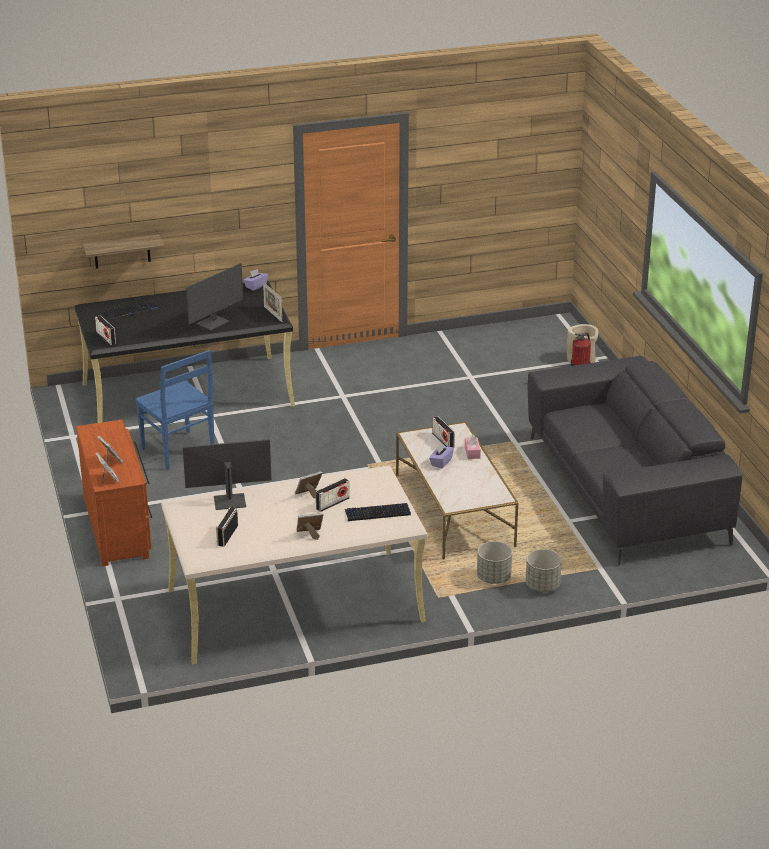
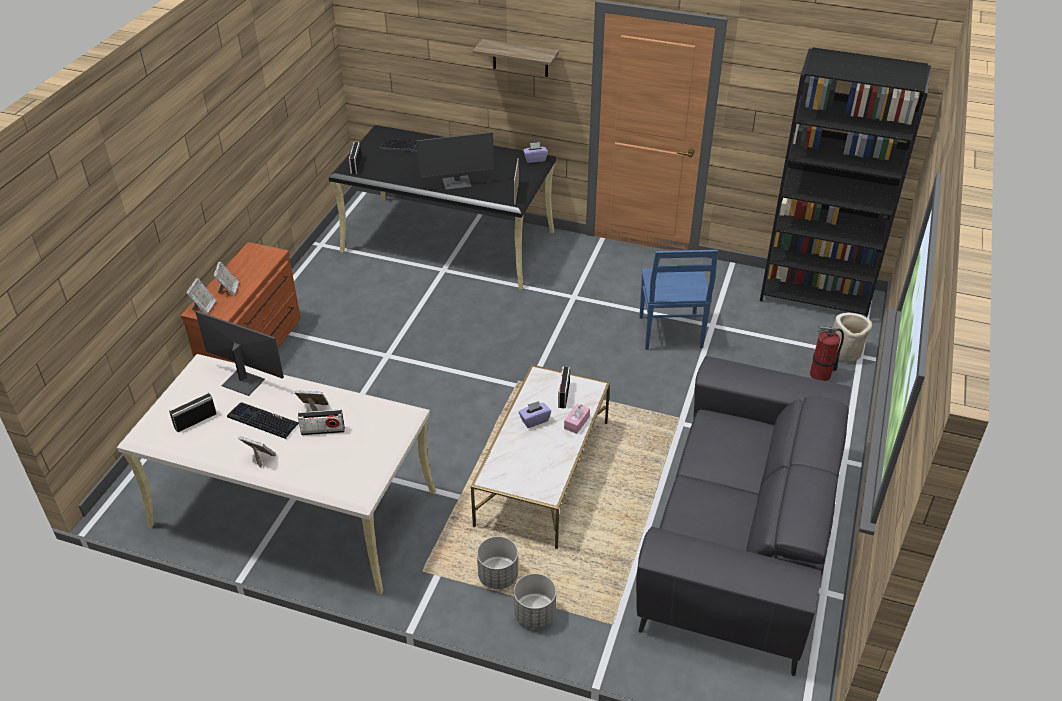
camera: 35 degrees right, 10 degrees up
(122, 251) = (419, 86): shelf -> shelf (520, 58)
(179, 451) = (381, 294): blue chair -> blue chair (670, 333)
(377, 513) = (348, 464): keyboard -> keyboard (263, 421)
(524, 331) = (816, 295): none -> black bookcase

